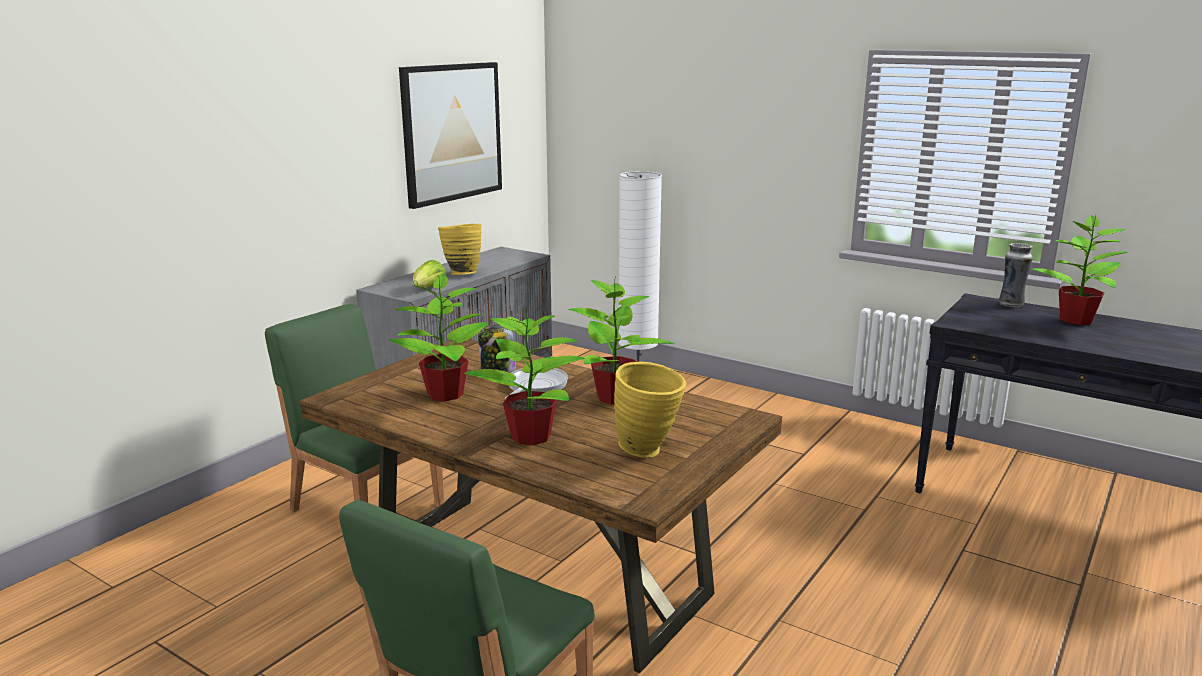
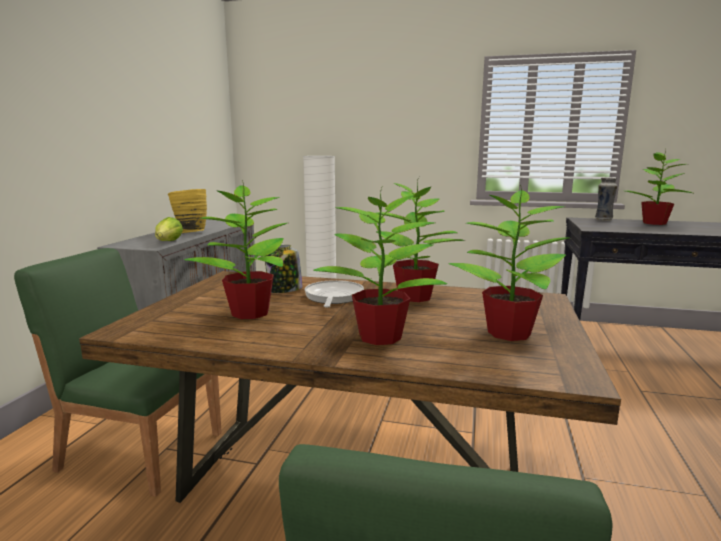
camera: 20 degrees left, 5 degrees down
(451, 132) = (168, 120): picture -> none
(649, 451) = (508, 333): yellow vase -> potted plant

